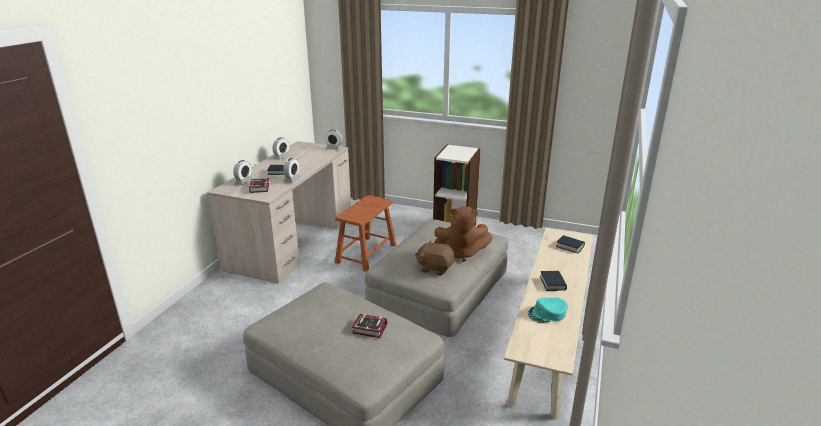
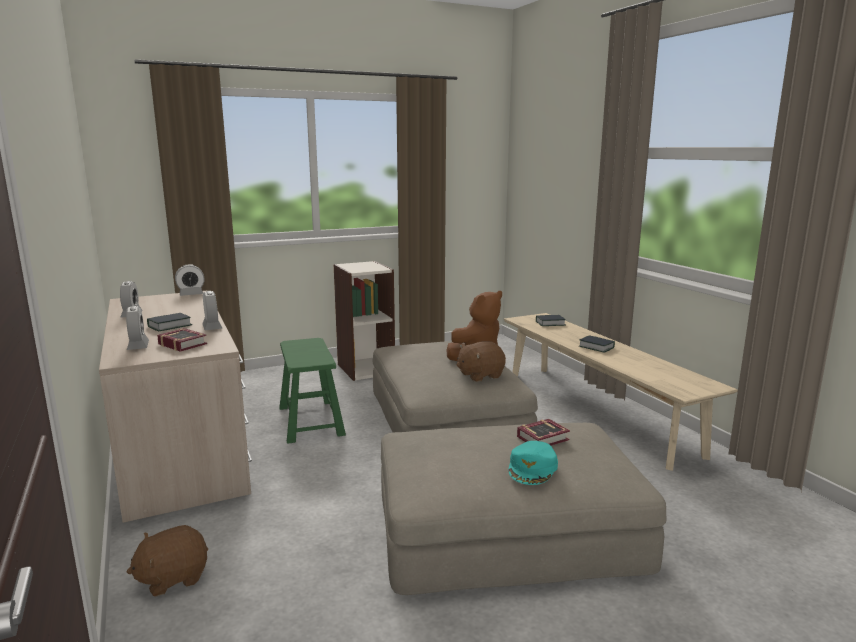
camera: 45 degrees left, 10 degrees down
(201, 307) = (173, 577): none -> brown plush toy
(366, 253) = (311, 421): brown stool -> green stool
(547, 314) = (639, 365): turquoise cap -> turquoise cap (533, 468)

